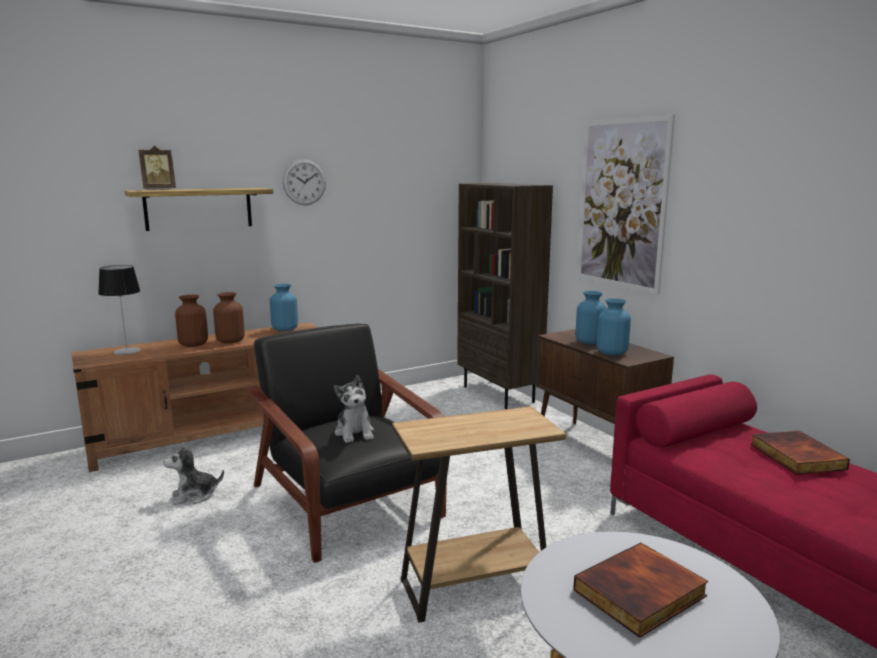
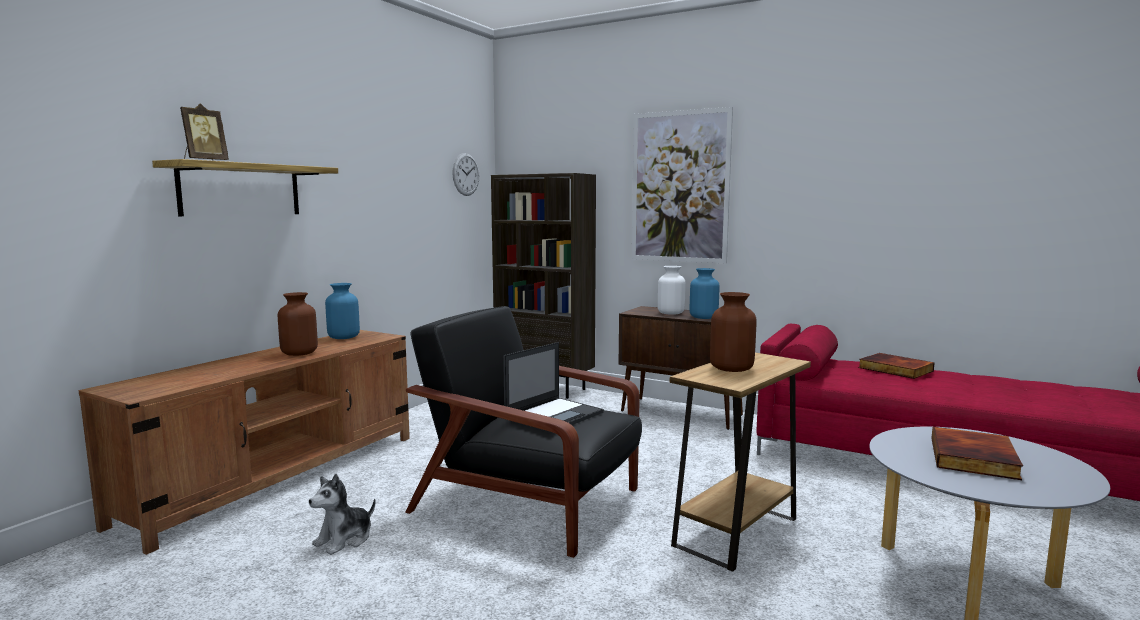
camera: 30 degrees left, 5 degrees down
(127, 351) = (172, 378): table lamp -> none
(193, 344) = (256, 361): brown vase -> brown vase (731, 369)
(304, 182) = (349, 165): wall clock -> wall clock (466, 174)
(355, 433) = (554, 415): plush toy -> laptop
(589, 342) = (671, 313): blue vase -> white vase

